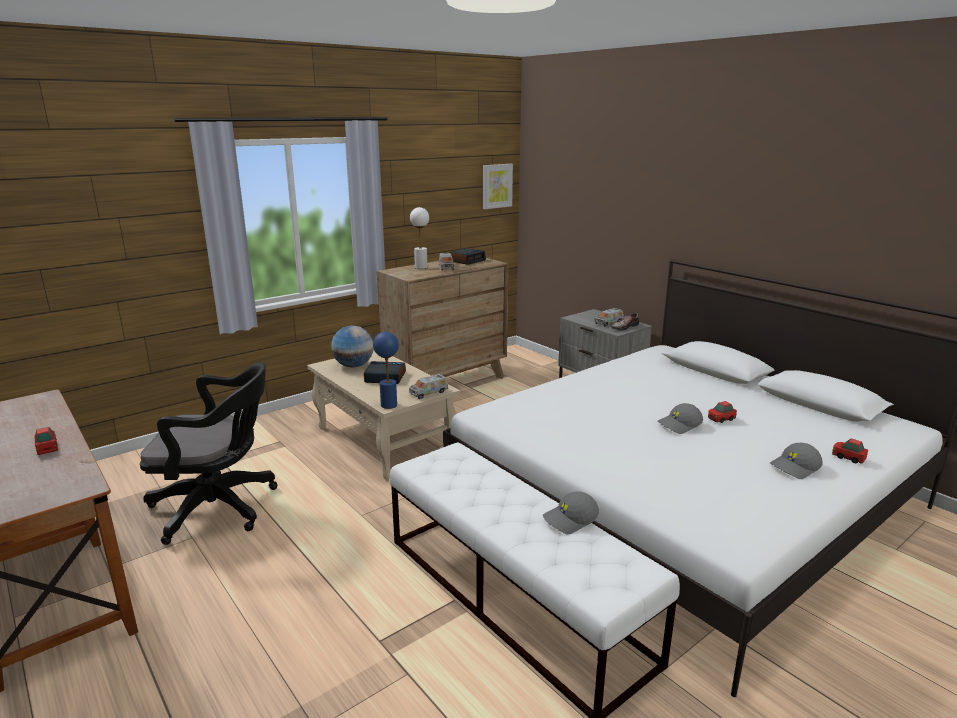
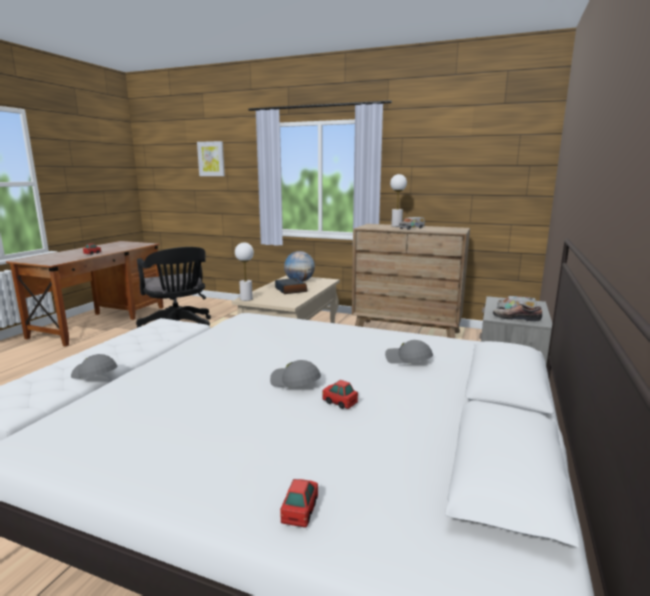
camera: 60 degrees right, 5 degrees down
(388, 405) = (246, 299): blue table lamp -> white table lamp
(428, 392) = (278, 302): toy truck -> none
(466, 260) = (444, 228): alarm clock -> none
(497, 186) = (522, 166): picture -> picture (211, 159)
(795, 468) = (232, 463): grey cap -> grey cap (407, 360)

